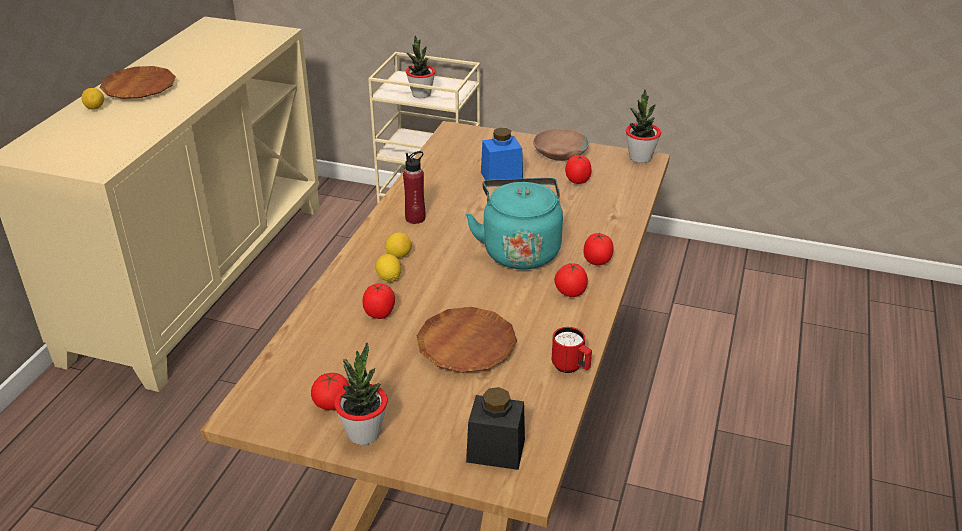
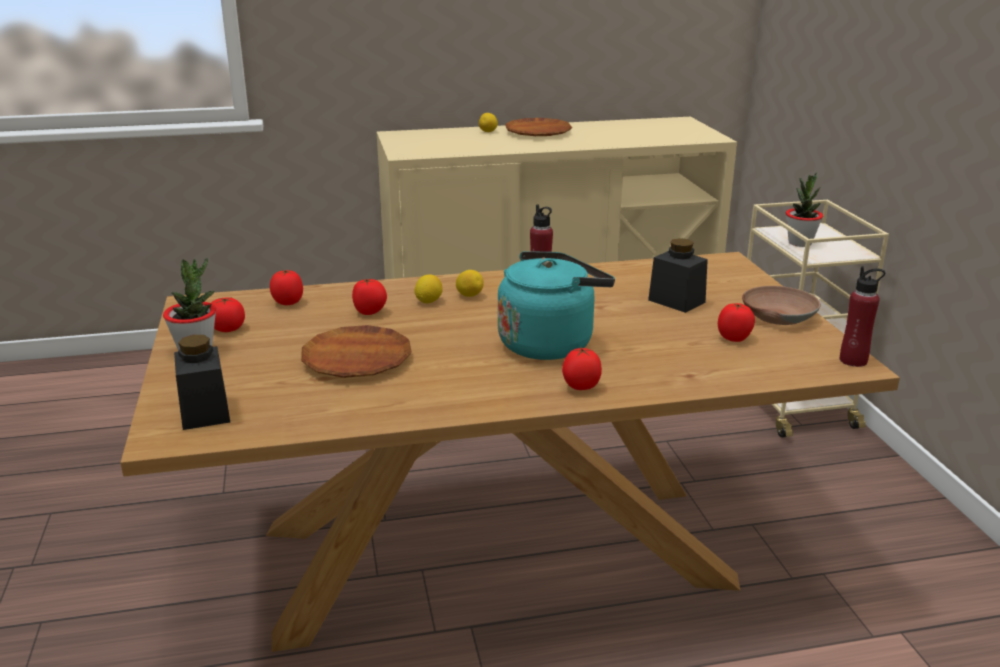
camera: 60 degrees right, 10 degrees down
(501, 176) = (676, 301): blue jar -> black jar
(570, 293) = (501, 387): tomato -> tomato (288, 302)
(571, 367) = (366, 418): red mug -> none
(640, 157) = (853, 360): potted plant -> red bottle

